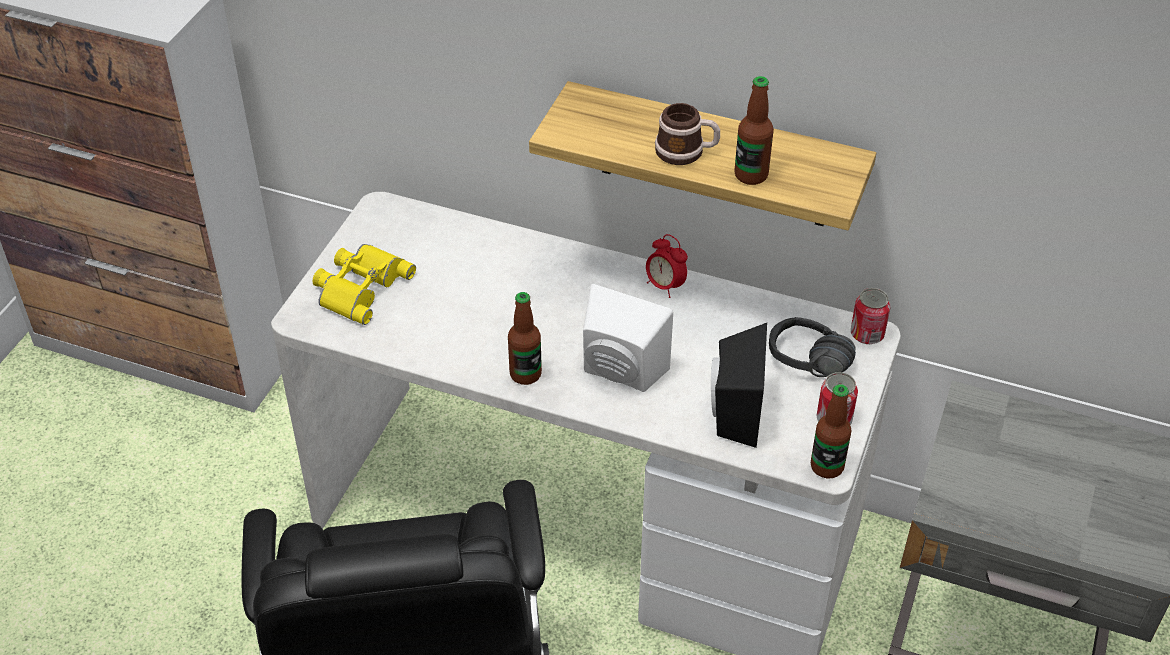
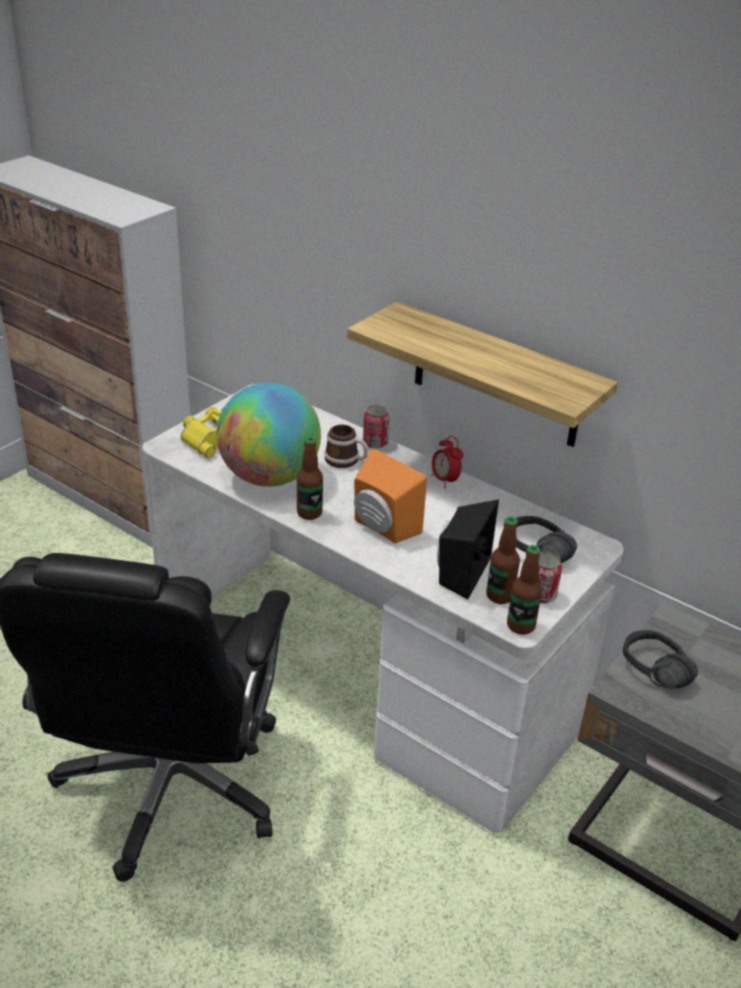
camera: 15 degrees right, 10 degrees down
(453, 334) = (269, 477): none -> globe
(619, 374) = (382, 528): white speaker -> orange speaker
(686, 152) = (464, 355): mug -> mug (346, 461)
(751, 175) = (507, 376): bottle -> bottle (499, 596)
(867, 334) = (594, 544): can -> can (375, 443)
(967, 480) = (648, 675): none -> black headphones

